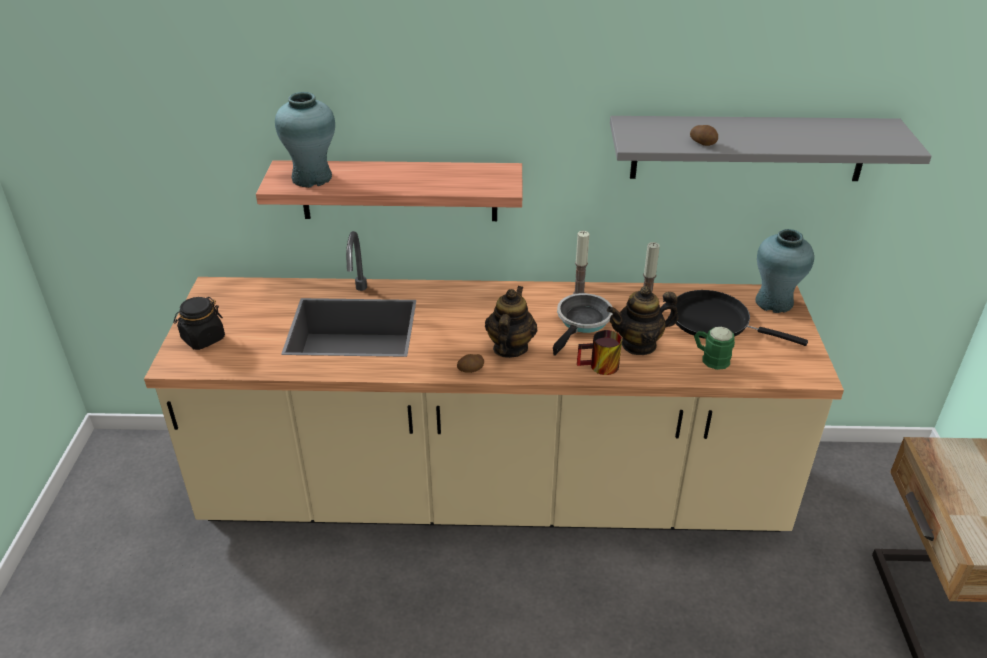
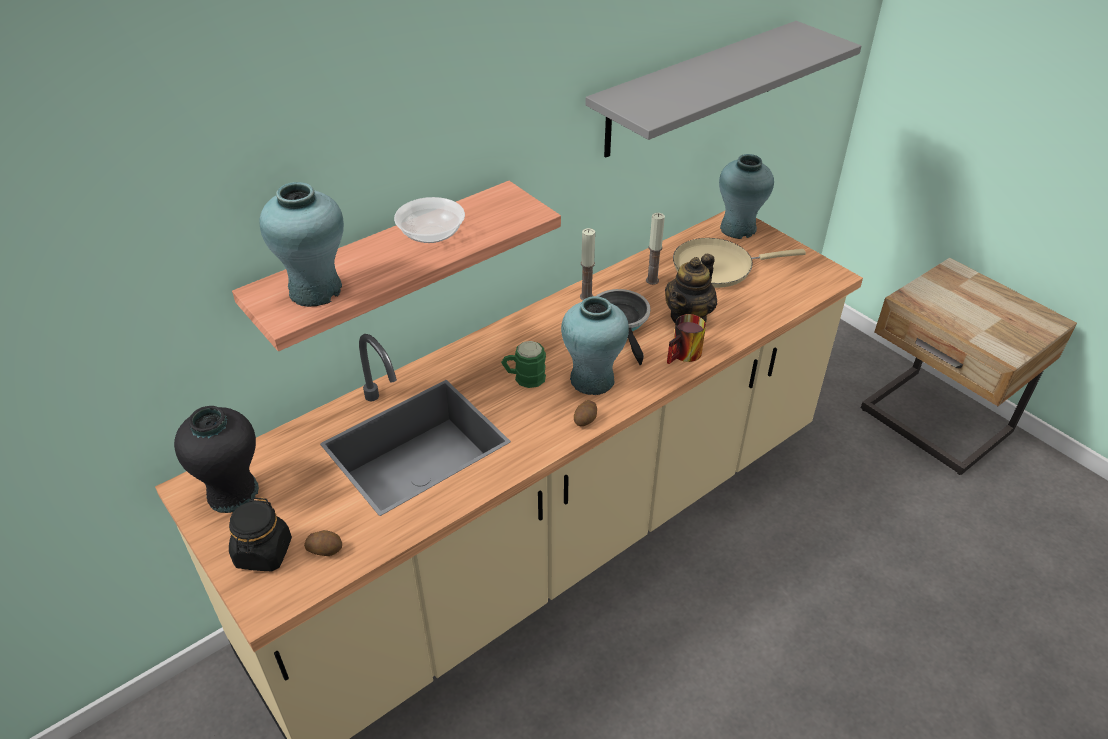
camera: 40 degrees left, 5 degrees up
(227, 300) = (233, 493): none -> black vase
(421, 175) = (431, 234): none -> bowl
(510, 348) = (592, 379): teapot -> turquoise vase
(703, 143) = (701, 95): potato -> potato (325, 549)
(710, 358) = (753, 301): green mug -> green mug (524, 378)
(715, 321) = (718, 267): black frying pan -> beige frying pan

